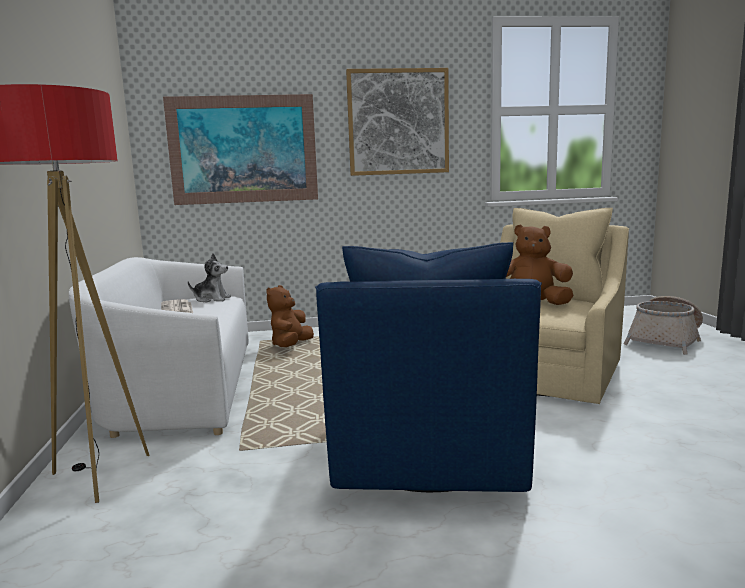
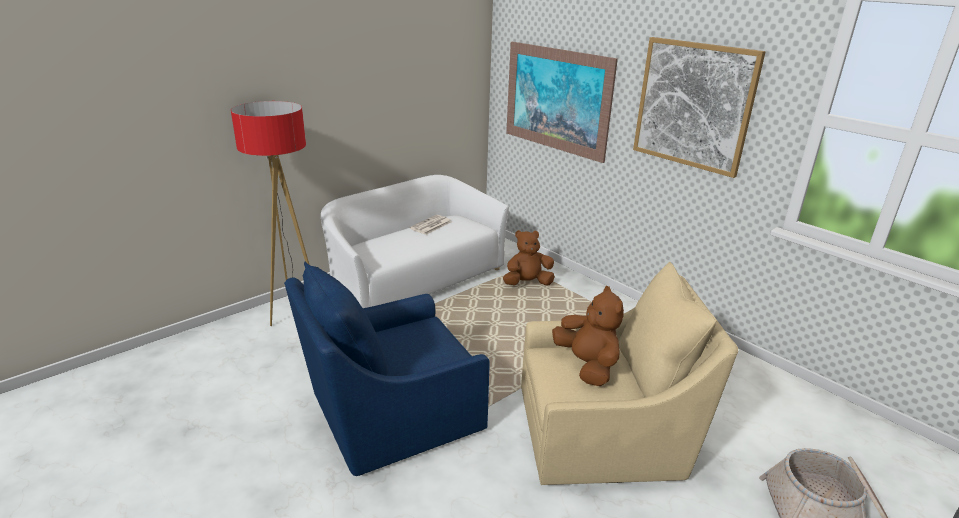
camera: 55 degrees right, 15 degrees up
(212, 299) = (469, 225): plush toy -> none

